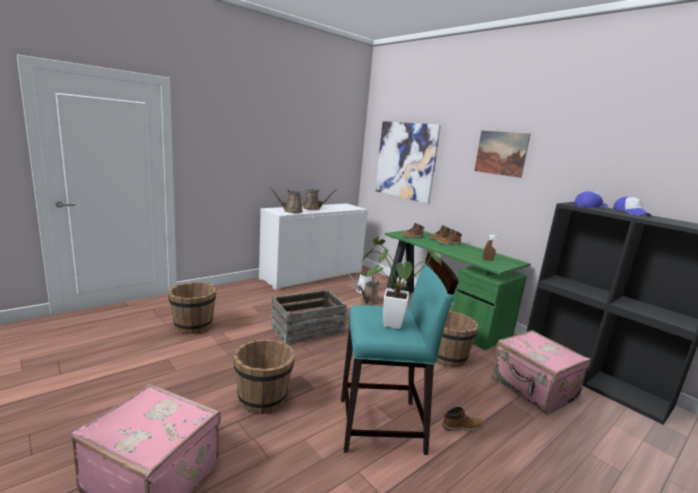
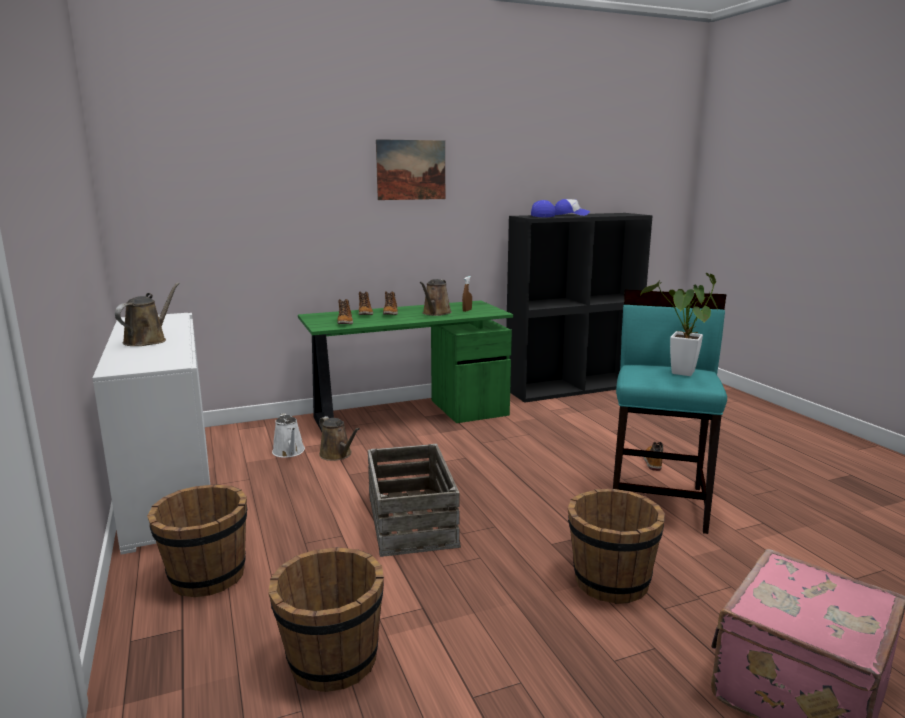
camera: 70 degrees left, 0 degrees up
(291, 211) = (158, 356): brown watering can -> brown watering can (435, 313)
(406, 161) = (235, 202): picture -> none
(447, 357) = (521, 438): brown bucket -> brown bucket (206, 577)
(533, 389) = (589, 415): pink suitcase -> none

